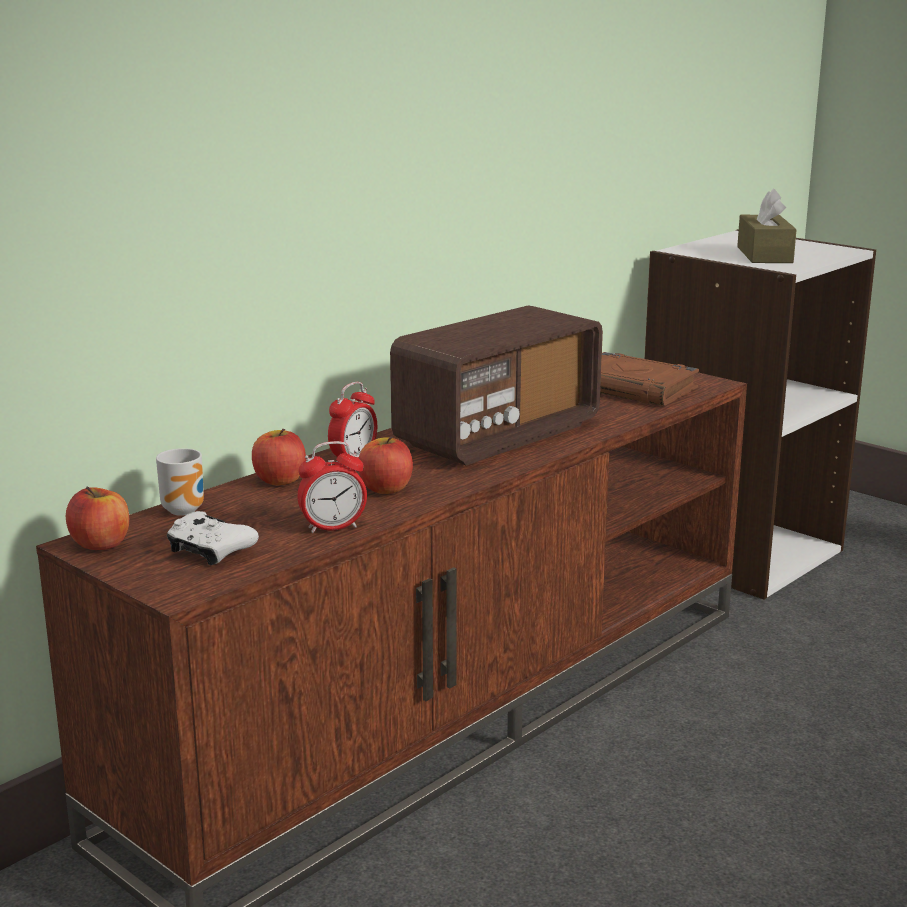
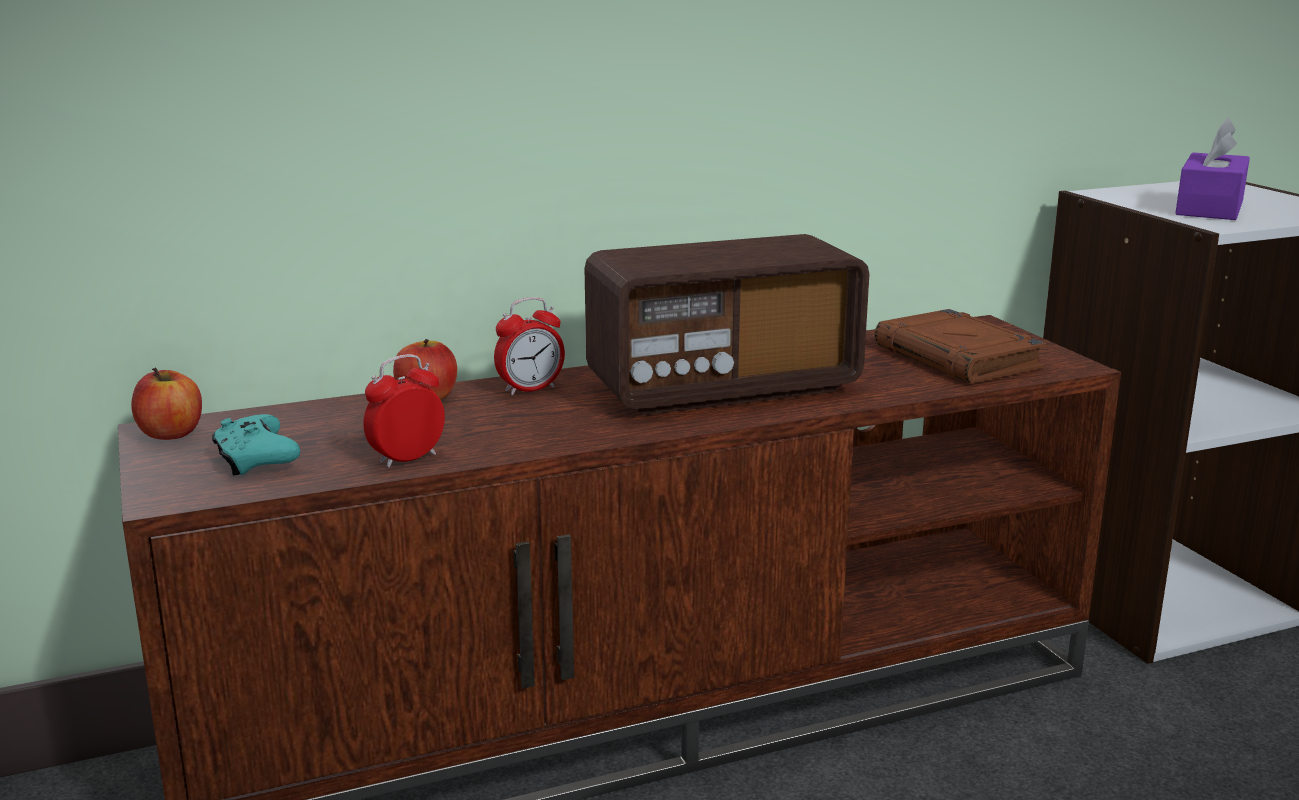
camera: 25 degrees right, 0 degrees up
(186, 510) = (295, 413): mug -> none
(209, 551) = (255, 460): white game controller -> turquoise game controller
(333, 527) = (407, 459): alarm clock -> alarm clock turned 135 degrees clockwise
(386, 488) = (520, 426): apple -> none
(764, 255) = (1209, 207): brown tissue box -> purple tissue box

